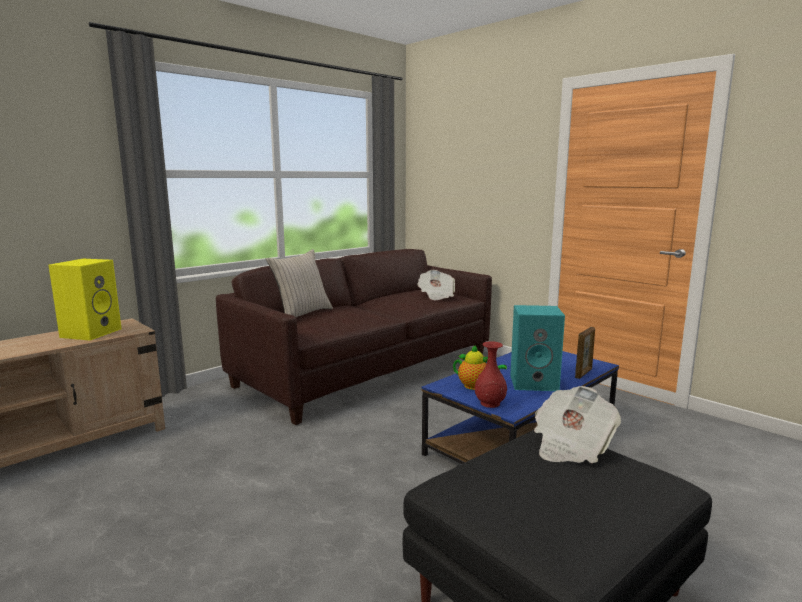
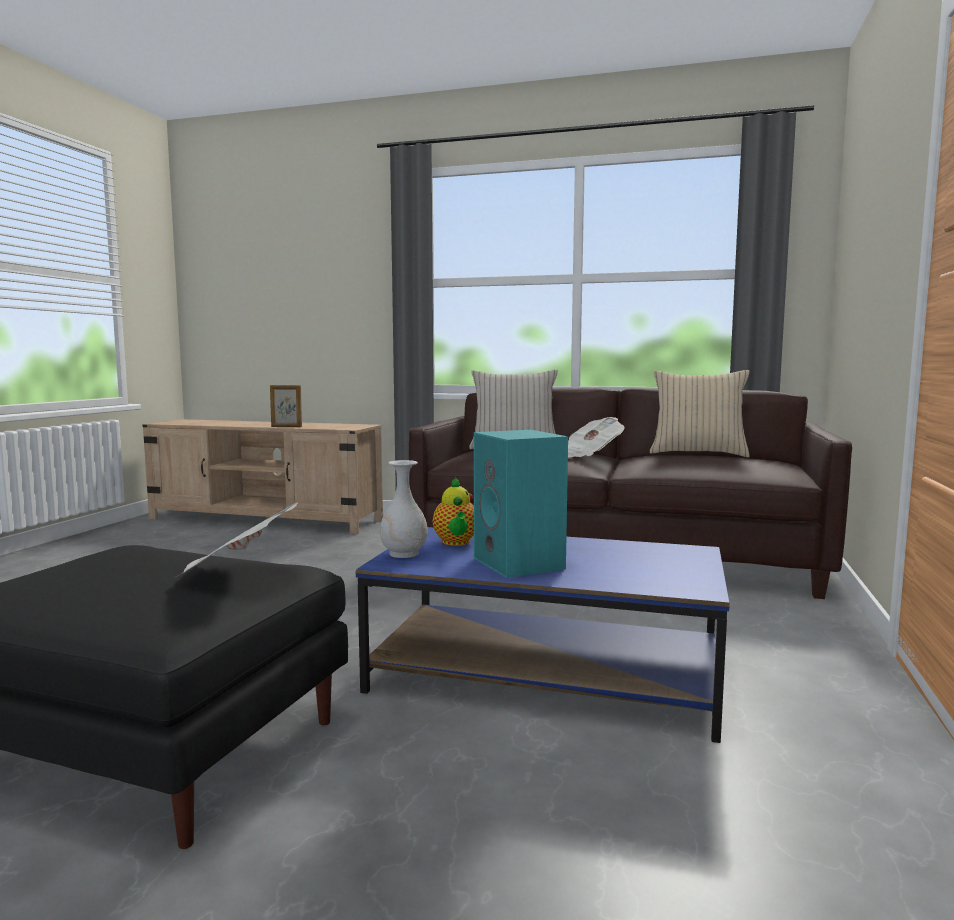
camera: 60 degrees right, 5 degrees down
(91, 332) = (327, 425): yellow speaker -> none
(397, 293) = (697, 454): none -> beige pillow
(436, 296) = (732, 463): newspaper -> newspaper (589, 455)
(489, 403) = (404, 554): red vase -> white vase
(583, 373) = (621, 584): picture frame -> picture frame (286, 427)

